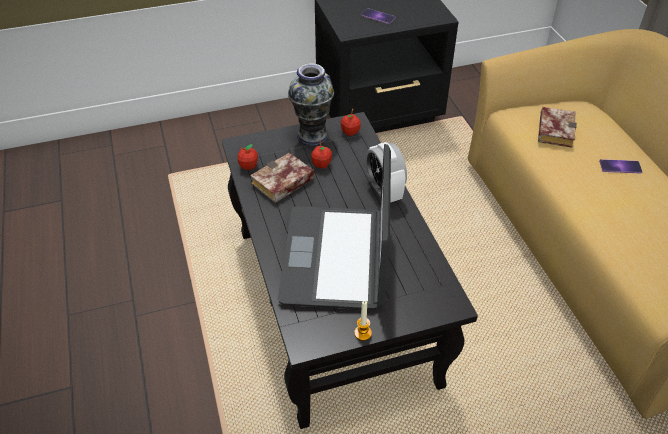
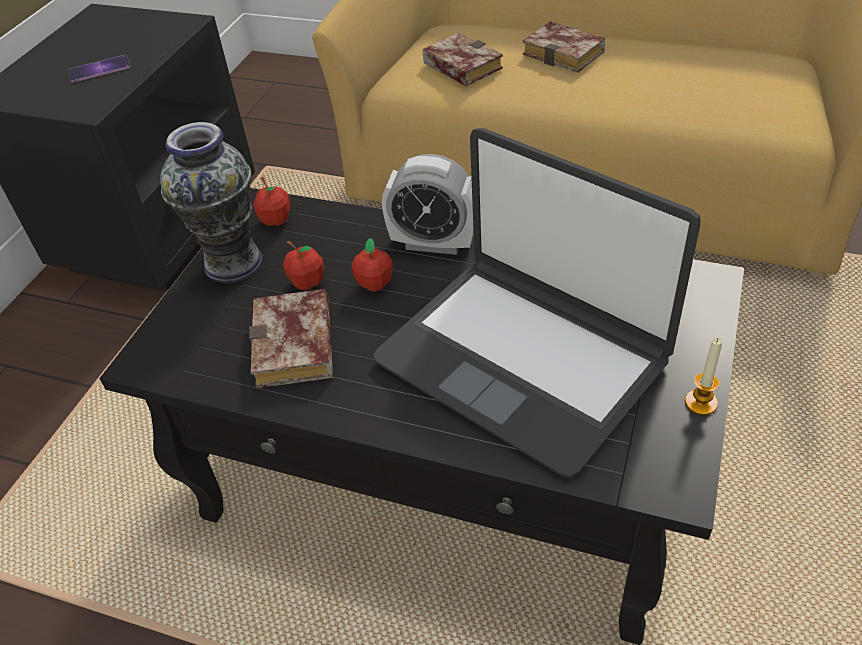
camera: 50 degrees left, 0 degrees up
(248, 166) = (210, 372): apple -> apple (375, 284)
(620, 166) = (567, 54): phone -> book

